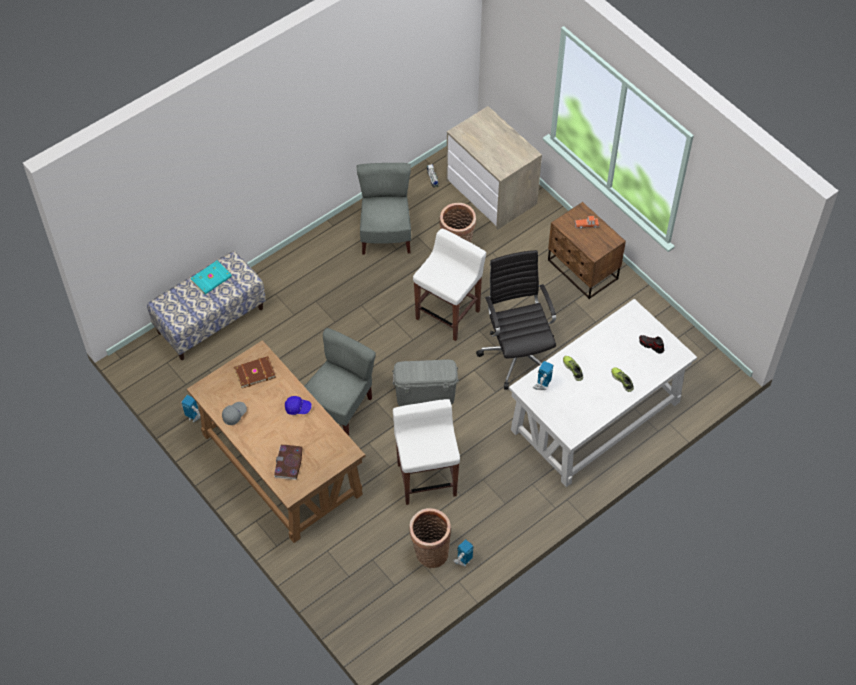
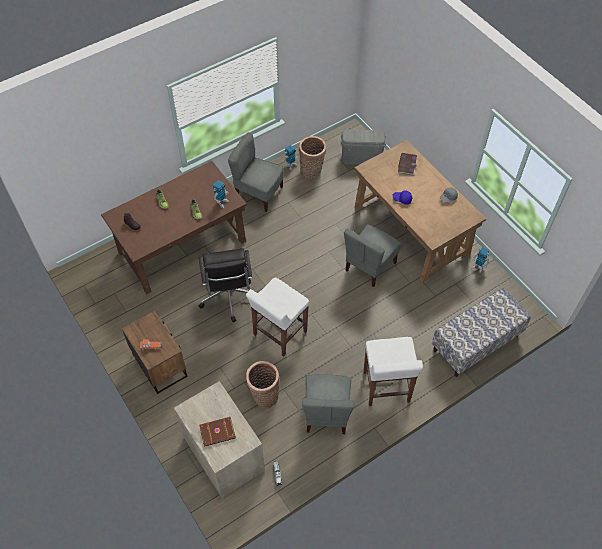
camera: 175 degrees left, 0 degrees up
(212, 279) = (479, 333): turquoise book -> none
(254, 372) = (436, 226): brown book -> brown book (218, 433)
(425, 395) = (305, 270): grey storage box -> grey storage box (361, 157)
(426, 478) = (309, 214): white stool -> white stool (386, 387)
(505, 507) = (258, 193): none -> grey chair
(595, 416) = (182, 246): white desk -> brown desk

